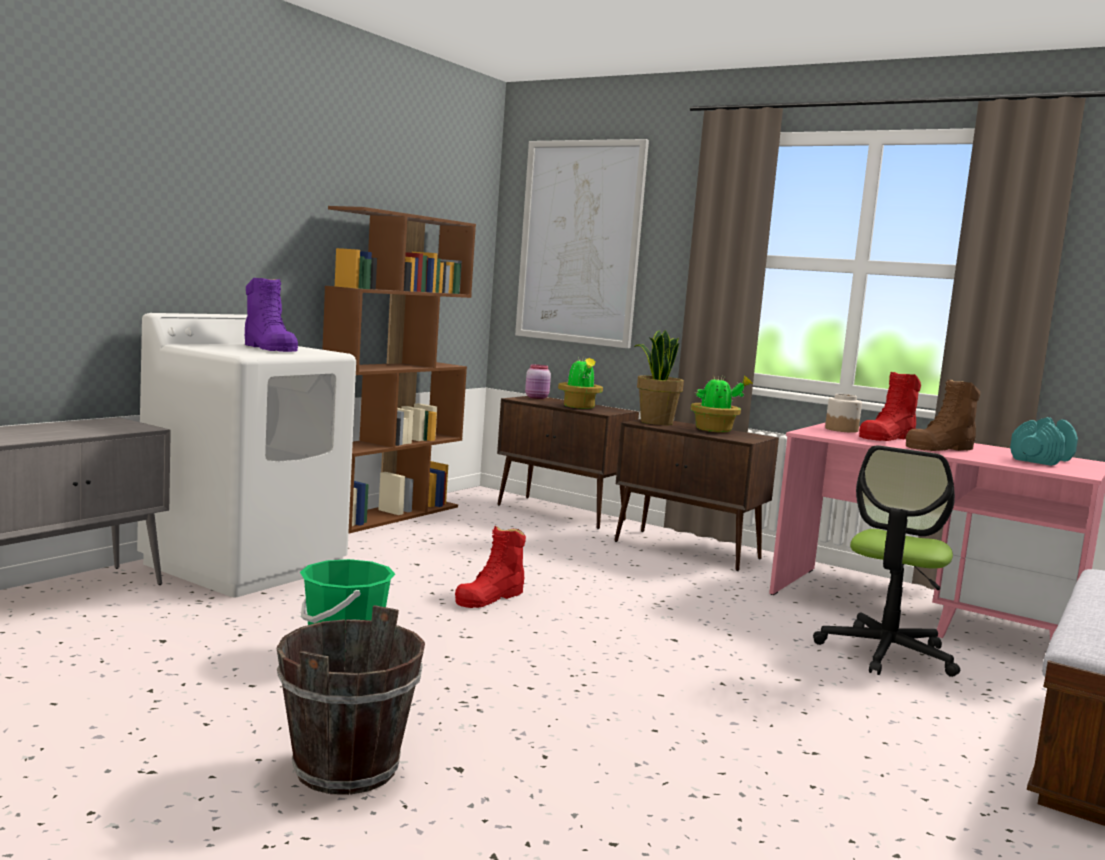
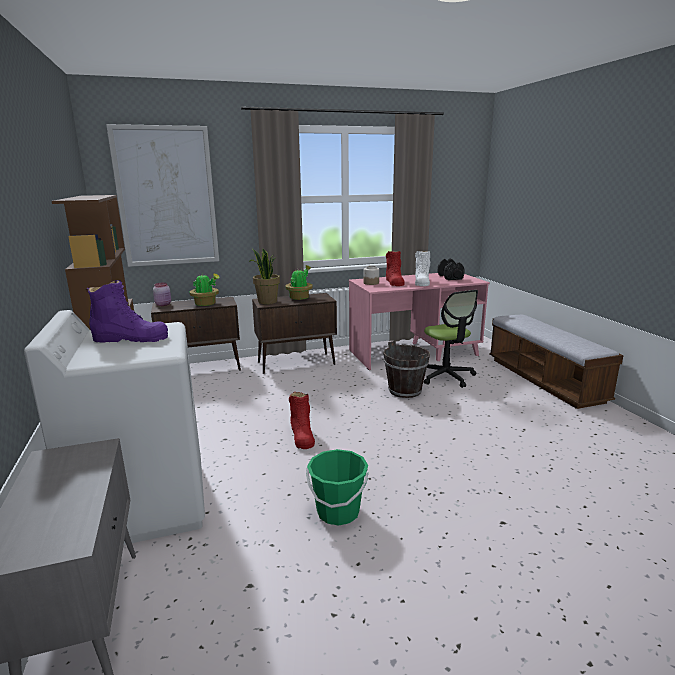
camera: 50 degrees left, 10 degrees up
(347, 769) = (488, 560): brown bucket -> brown bucket (405, 391)
(940, 448) = (421, 282): brown boot -> white boot
(1041, 460) = (450, 277): turquoise dumbbell -> black dumbbell

